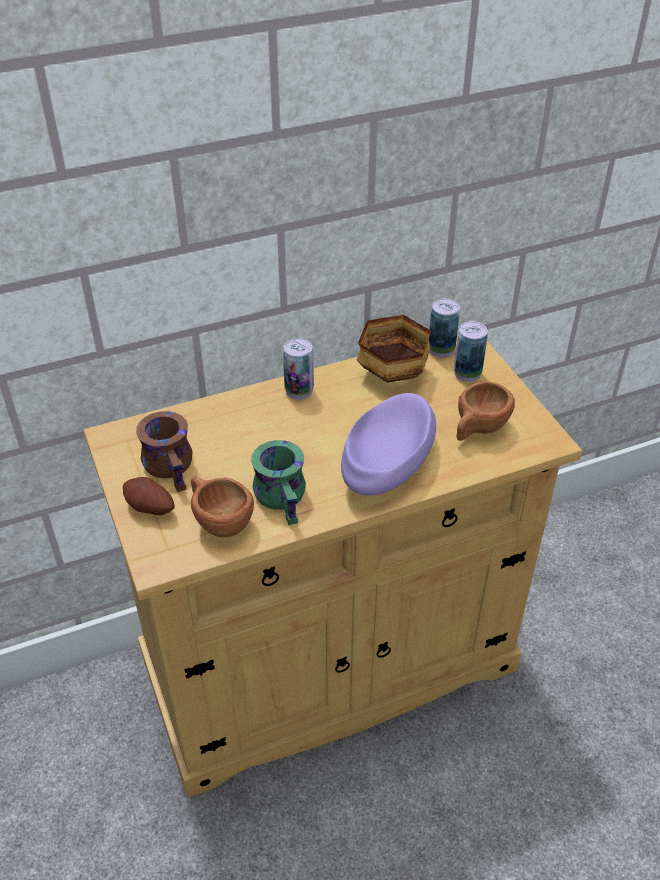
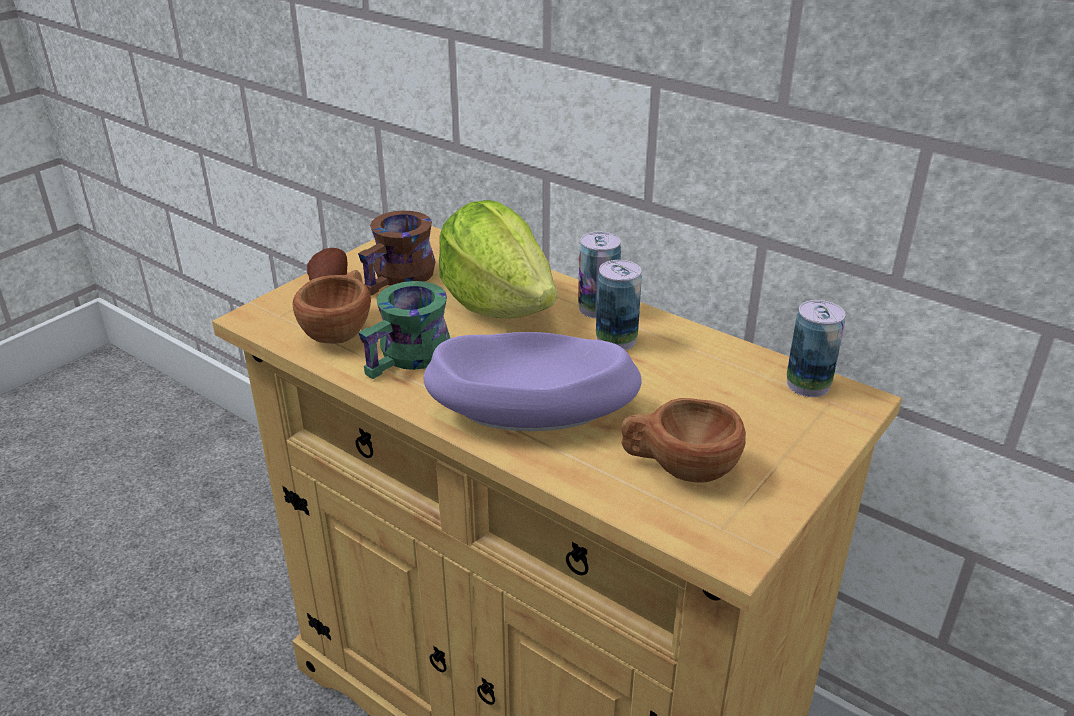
camera: 60 degrees right, 10 degrees down
(252, 431) = (497, 303): none -> lettuce
(395, 372) = (712, 363): bowl -> none
(467, 373) = (787, 422): can -> can (616, 340)

